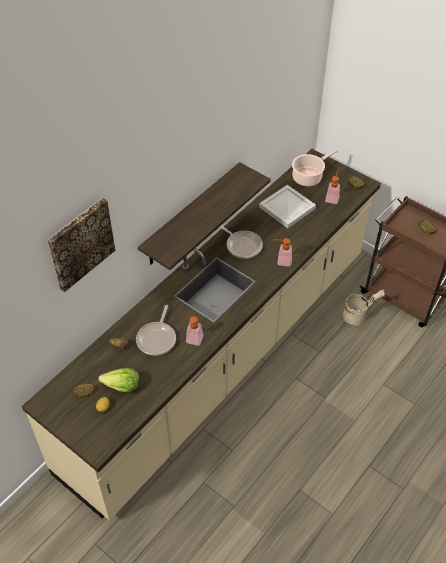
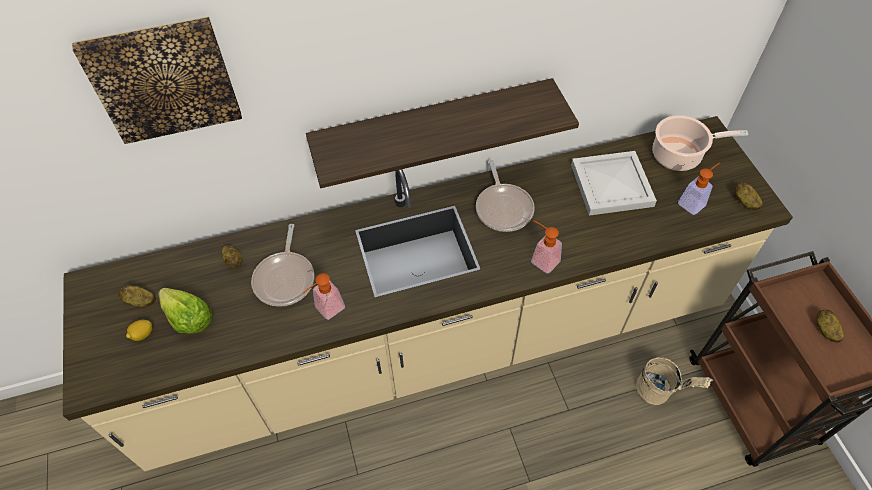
camera: 35 degrees right, 5 degrees up
(157, 338) = (285, 278): frying pan -> frying pan turned 45 degrees counterclockwise

